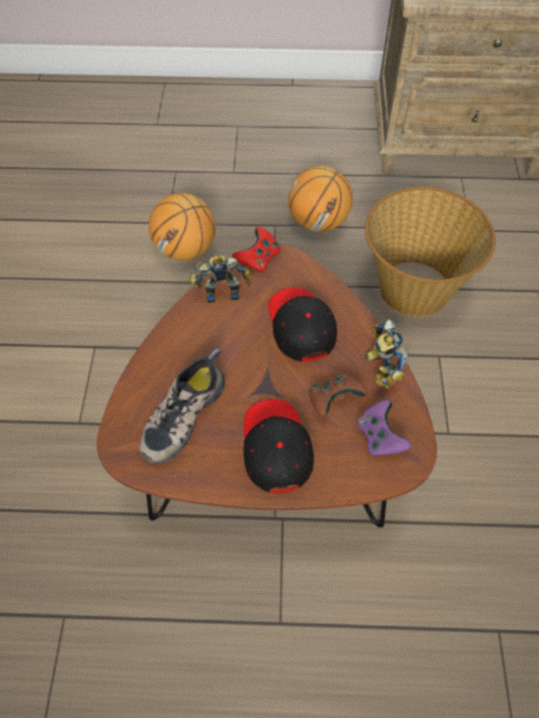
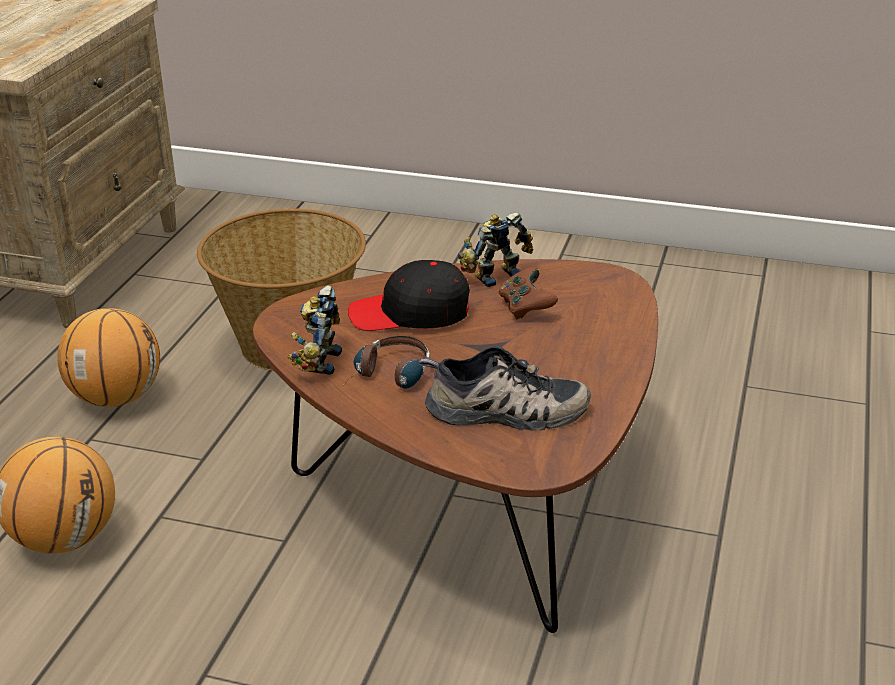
camera: 75 degrees left, 25 degrees down
(182, 413) = (505, 413): shoe -> shoe turned 45 degrees counterclockwise
(211, 335) = (389, 378): none -> headphones
(258, 259) = (281, 327): red game controller -> none
(275, 447) = (576, 353): black cap -> none
(379, 368) = (494, 275): toy robot -> toy robot turned 150 degrees clockwise
(379, 436) = (583, 289): purple game controller -> none

